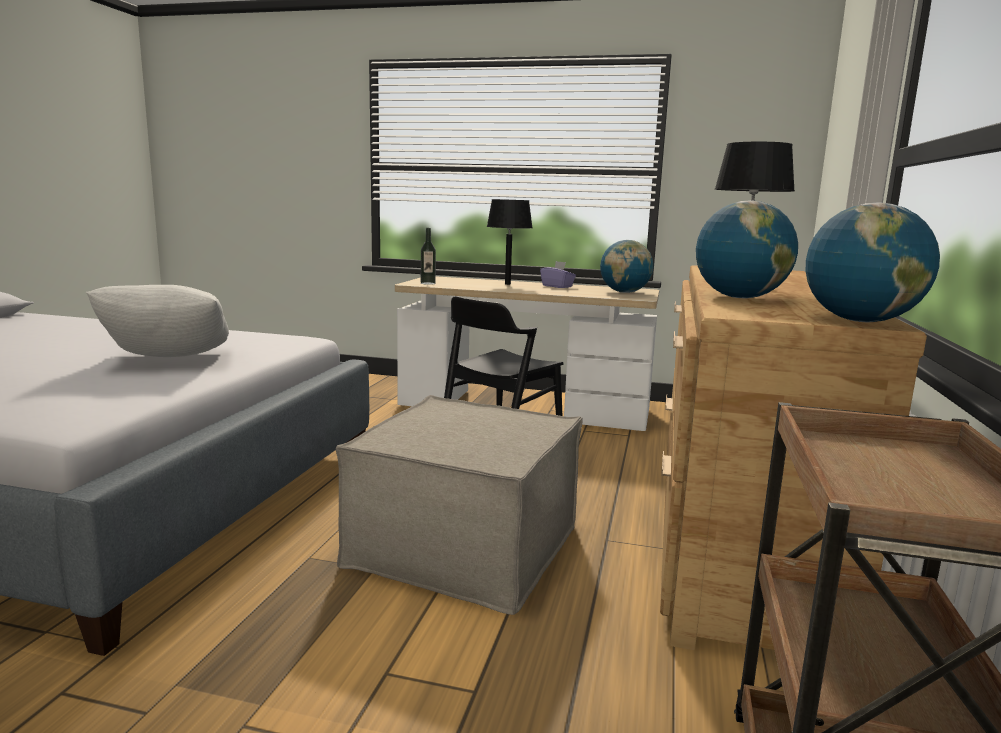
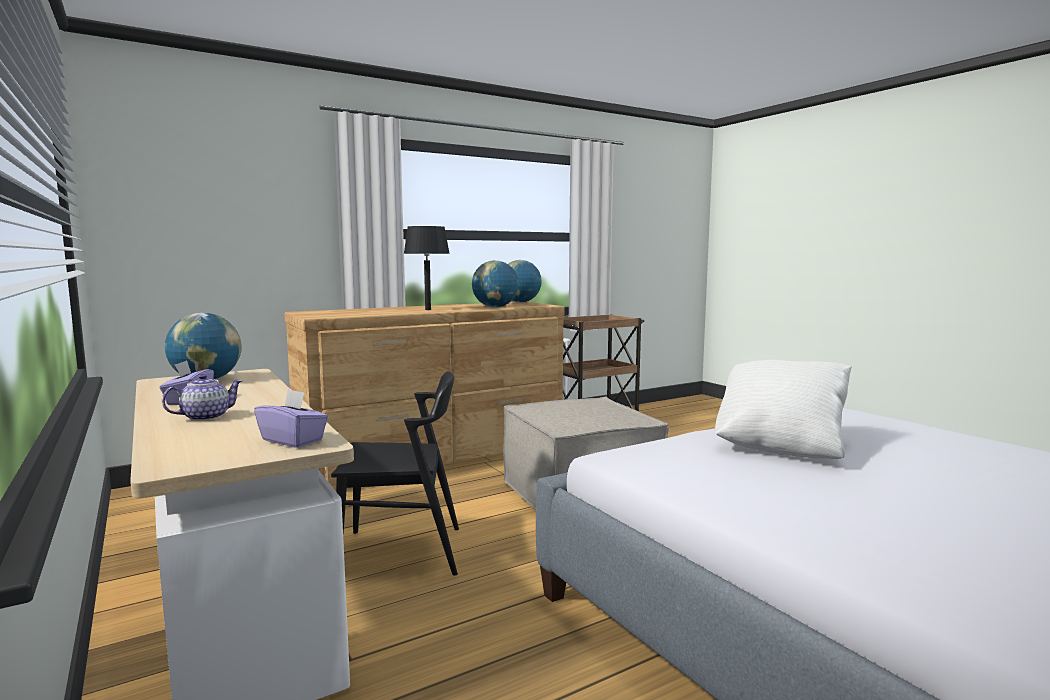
camera: 135 degrees left, 5 degrees down
(428, 283) = (293, 440): bottle -> purple tissue box
(507, 284) = (205, 417): black table lamp -> teapot

